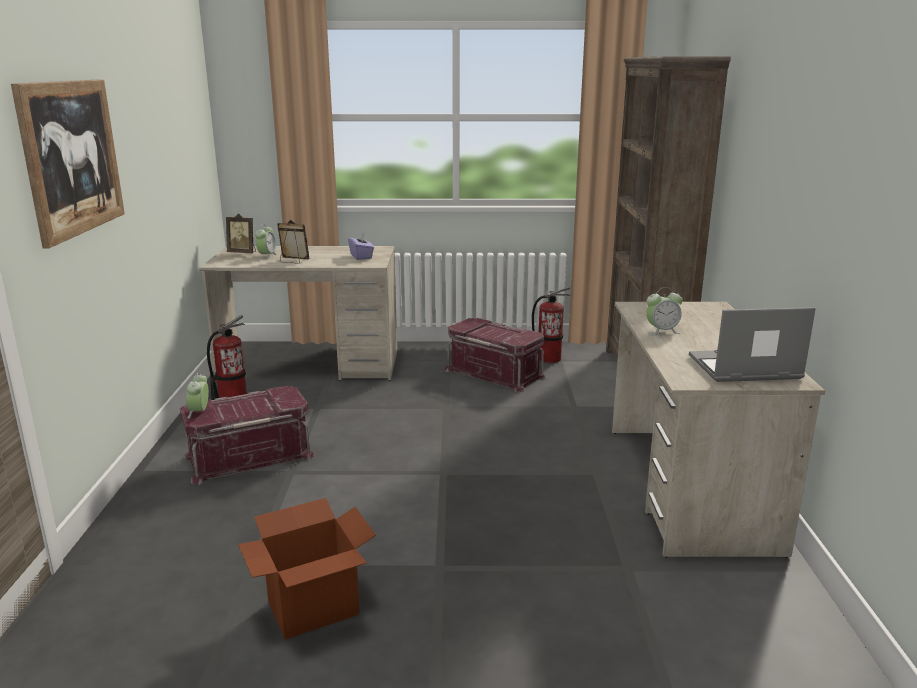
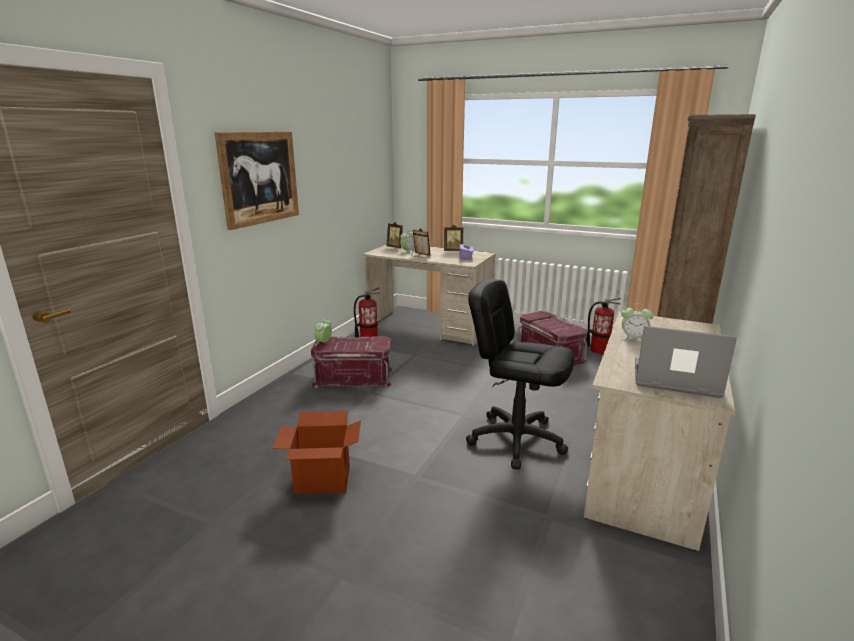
camera: 25 degrees right, 0 degrees up
(334, 249) = (453, 251): none -> picture frame
(528, 488) = (516, 439): none -> black office chair

